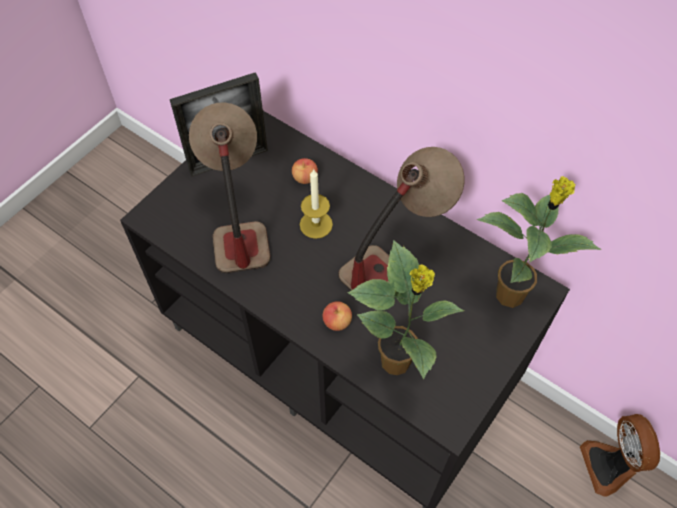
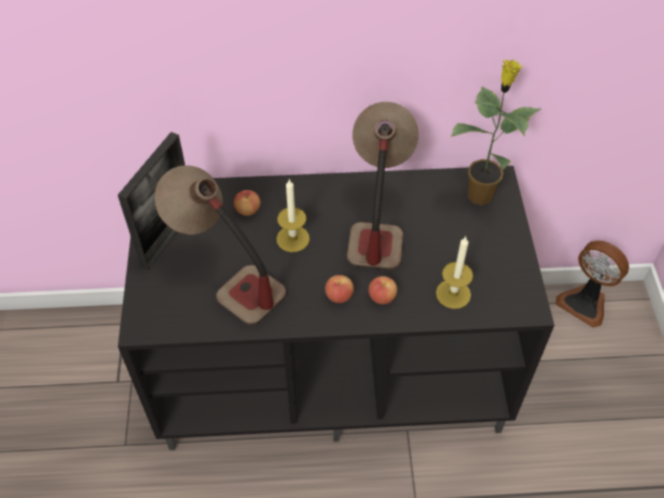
camera: 40 degrees left, 5 degrees down
(305, 296) = (339, 296): none -> apple
(397, 362) = (453, 294): potted plant -> candle

